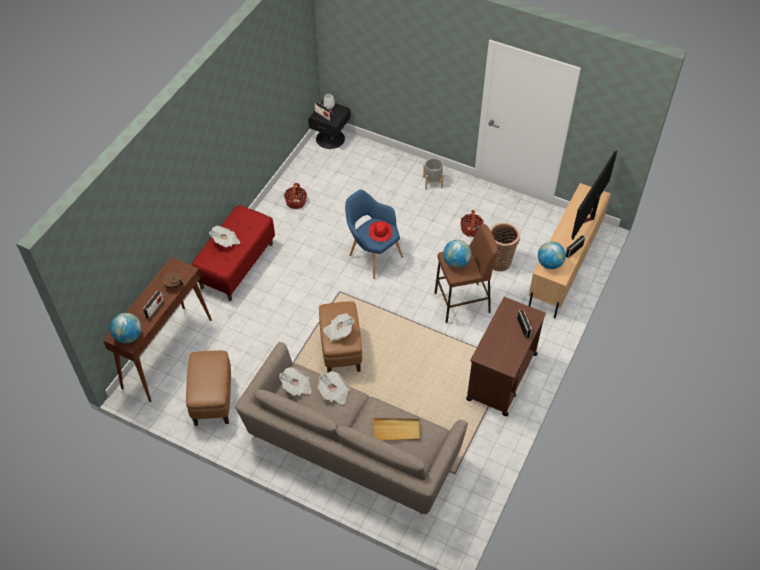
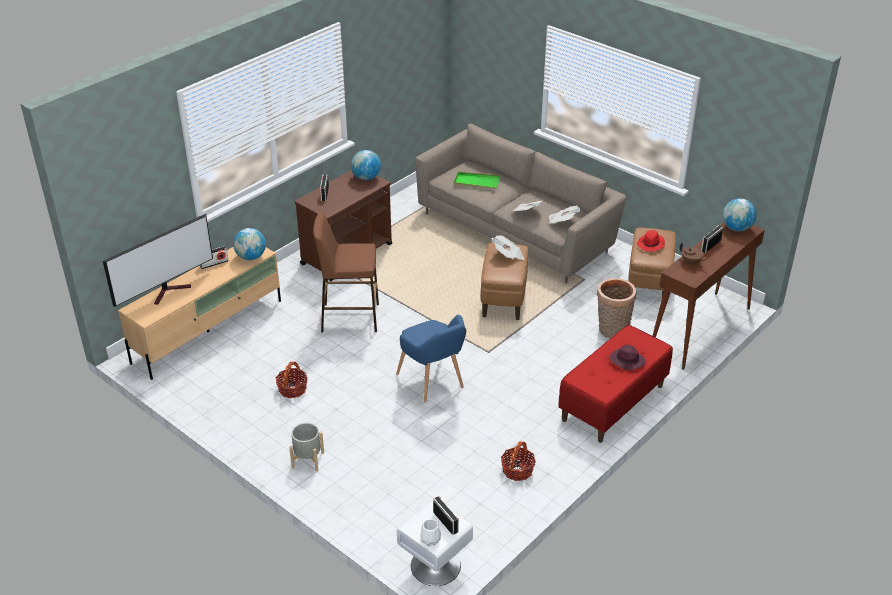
camera: 165 degrees left, 15 degrees down
(226, 241) = (626, 361): newspaper -> purple hat
(330, 138) = (435, 566): black nightstand -> white nightstand
(380, 232) = (425, 334): red hat -> red hat (650, 245)
(397, 431) = (476, 182): beige tray -> green tray
(456, 262) = (358, 254): globe -> globe (366, 178)
(500, 261) = (280, 349): basket -> basket (612, 331)

